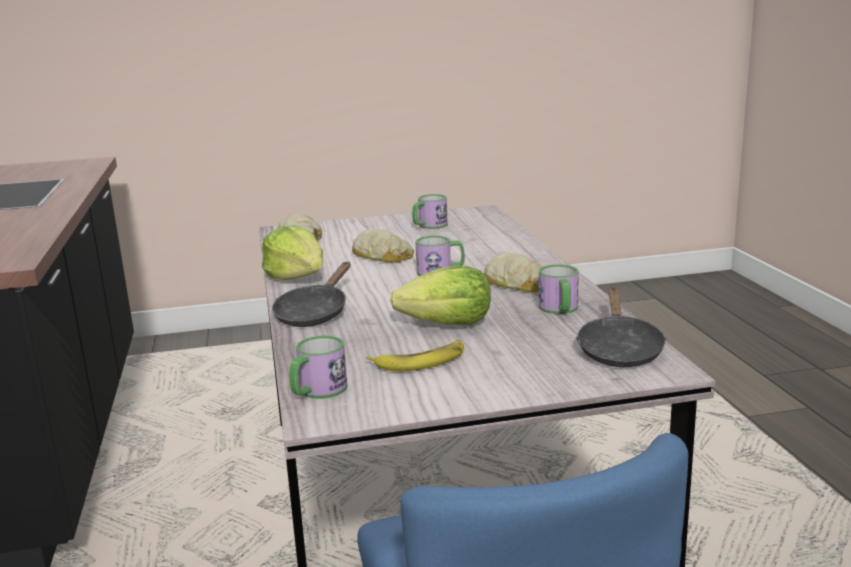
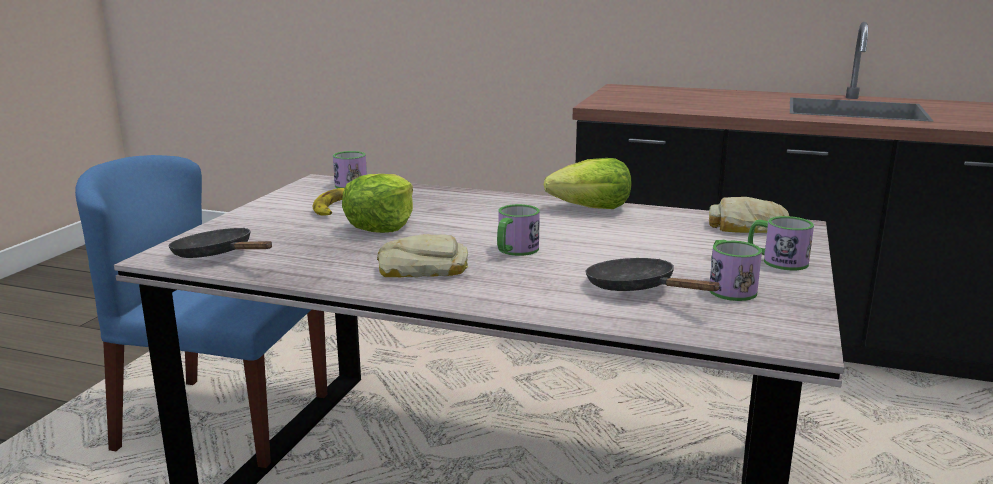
camera: 120 degrees right, 0 degrees up
(314, 313) = (483, 200): black frying pan -> black frying pan (637, 289)
(382, 256) = (615, 243): bread -> none
(559, 309) = (327, 263): mug -> mug (777, 261)

